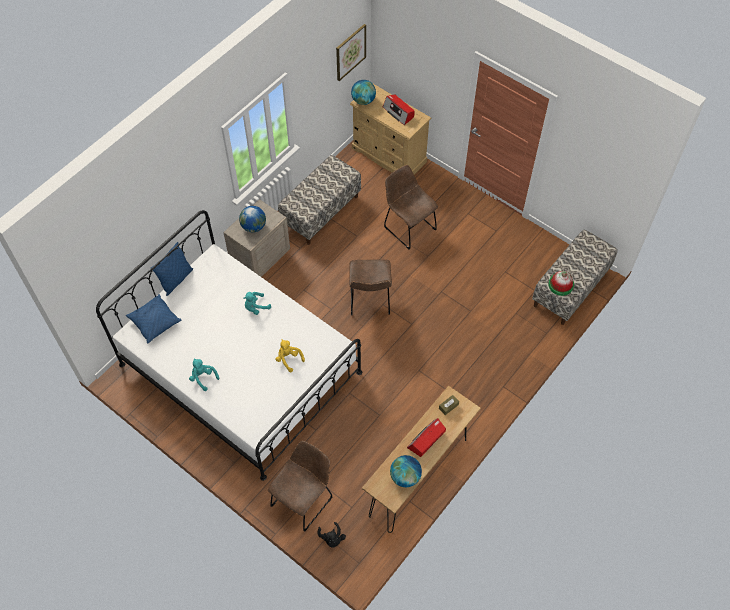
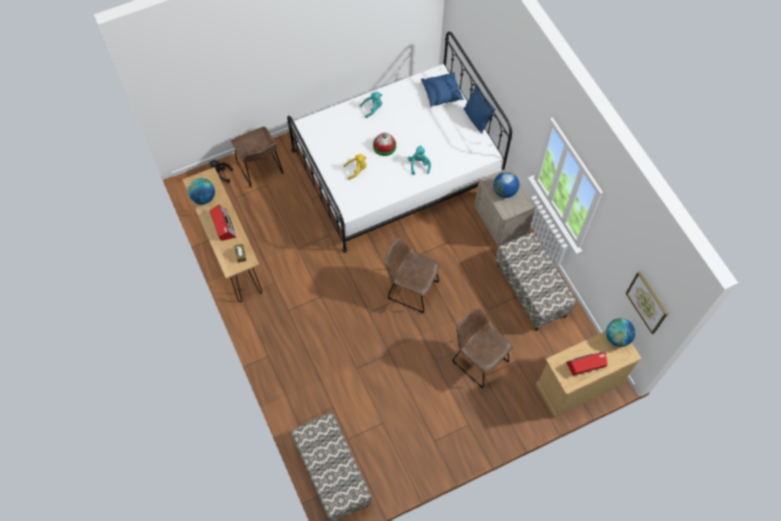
camera: 115 degrees right, 5 degrees up
(408, 226) = (478, 359): brown chair -> brown chair turned 120 degrees counterclockwise
(560, 285) = (318, 433): hat -> hat (384, 146)

